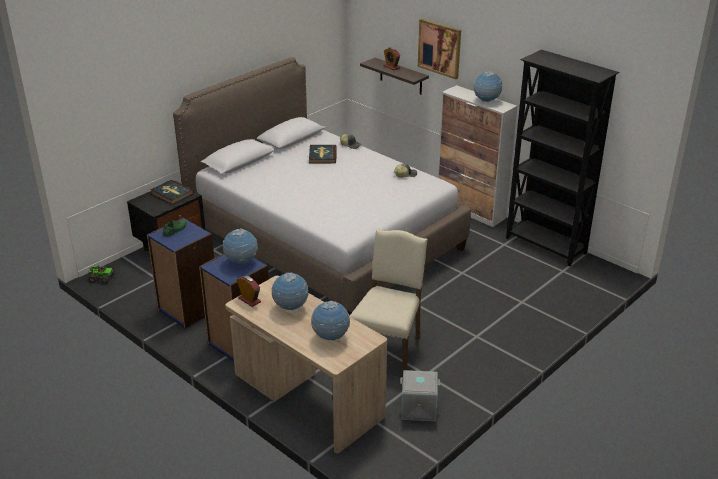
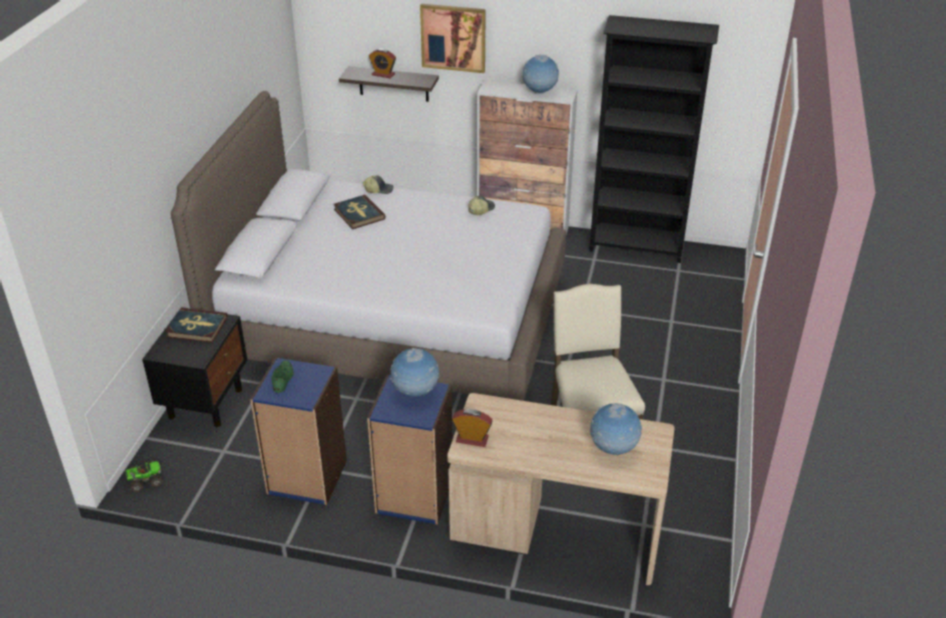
camera: 30 degrees left, 5 degrees up
(290, 308) = (530, 429): globe -> none
(418, 409) = (684, 491): grey storage box -> none

